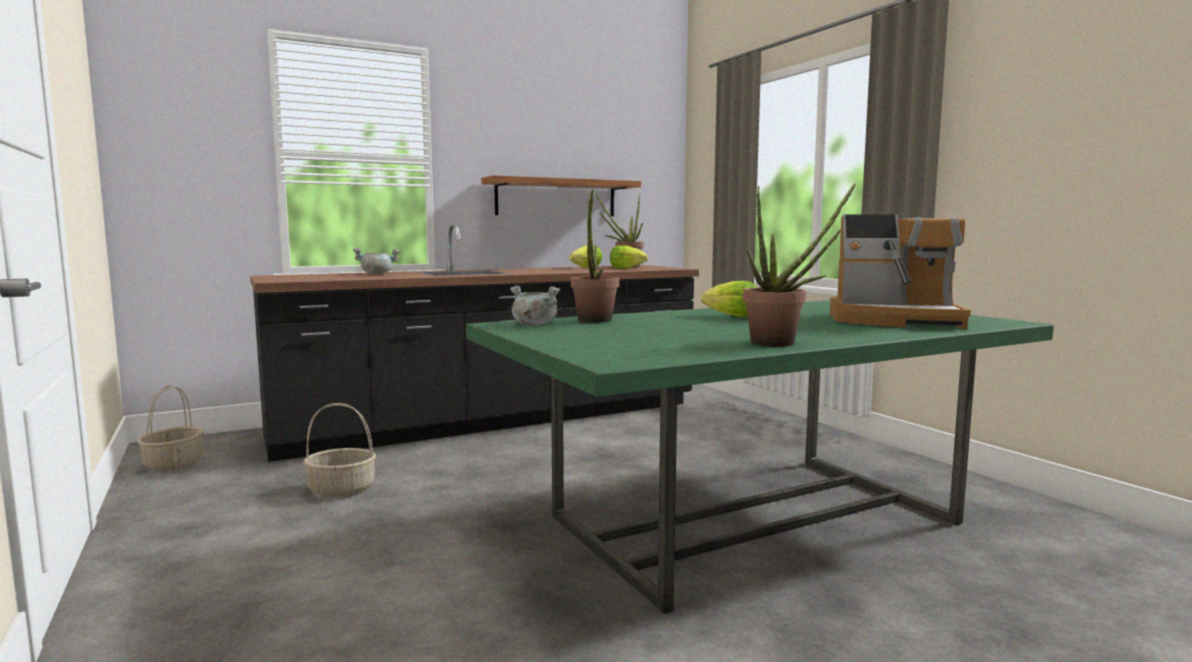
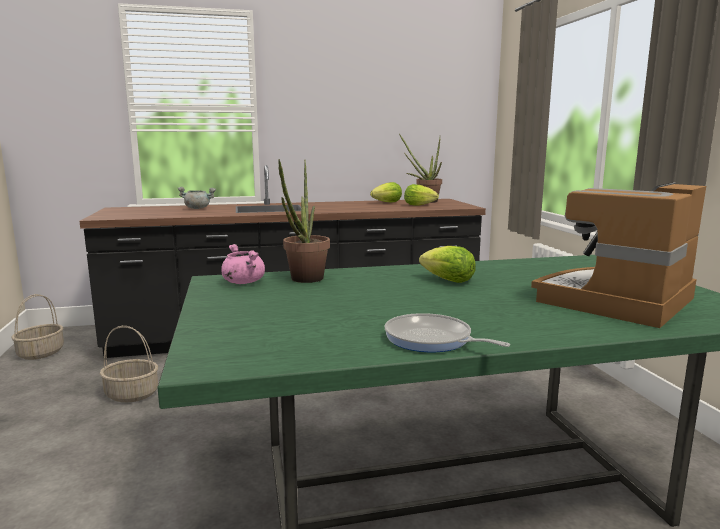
camera: 15 degrees right, 5 degrees up
(533, 324) = (243, 282): grey cooking pot -> pink cooking pot
(556, 198) = (369, 138): shelf -> none
(782, 343) = (432, 340): potted plant -> frying pan
(895, 320) = (616, 301): coffee machine -> coffee machine turned 105 degrees clockwise

